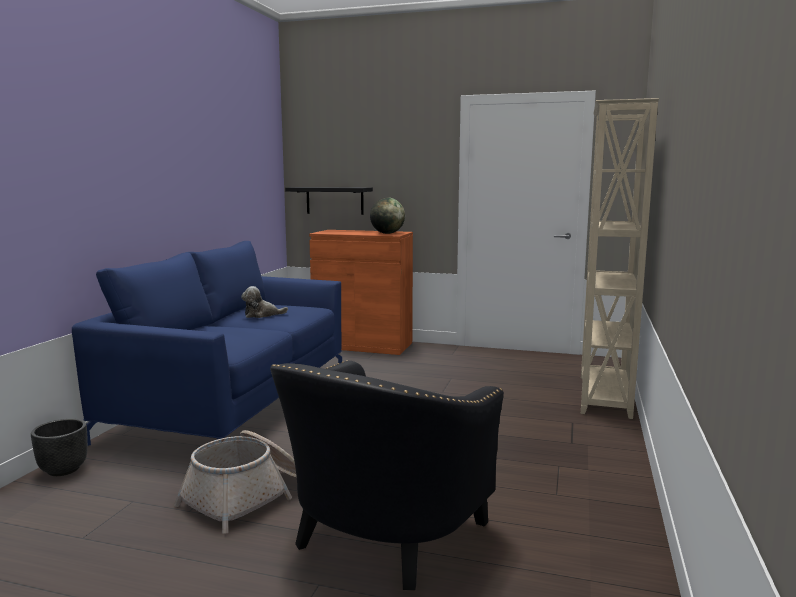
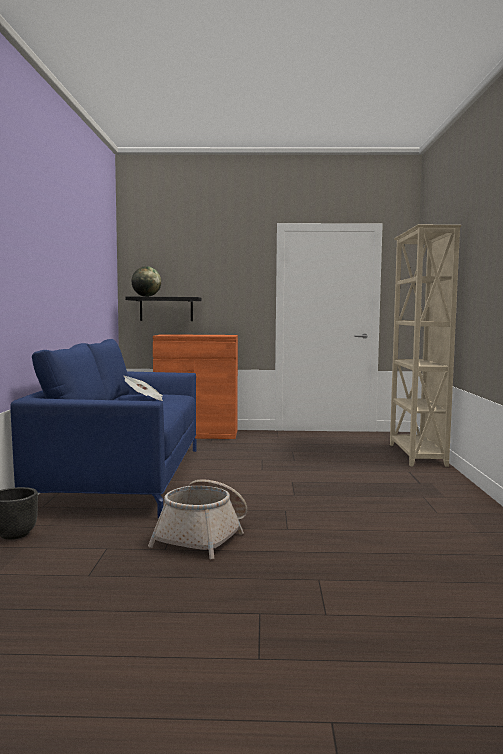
camera: 15 degrees left, 5 degrees down
(262, 315) = (144, 399): plush toy -> newspaper
(381, 538) = (337, 549): black armchair -> none
(387, 233) = (220, 335): globe -> globe (146, 296)

